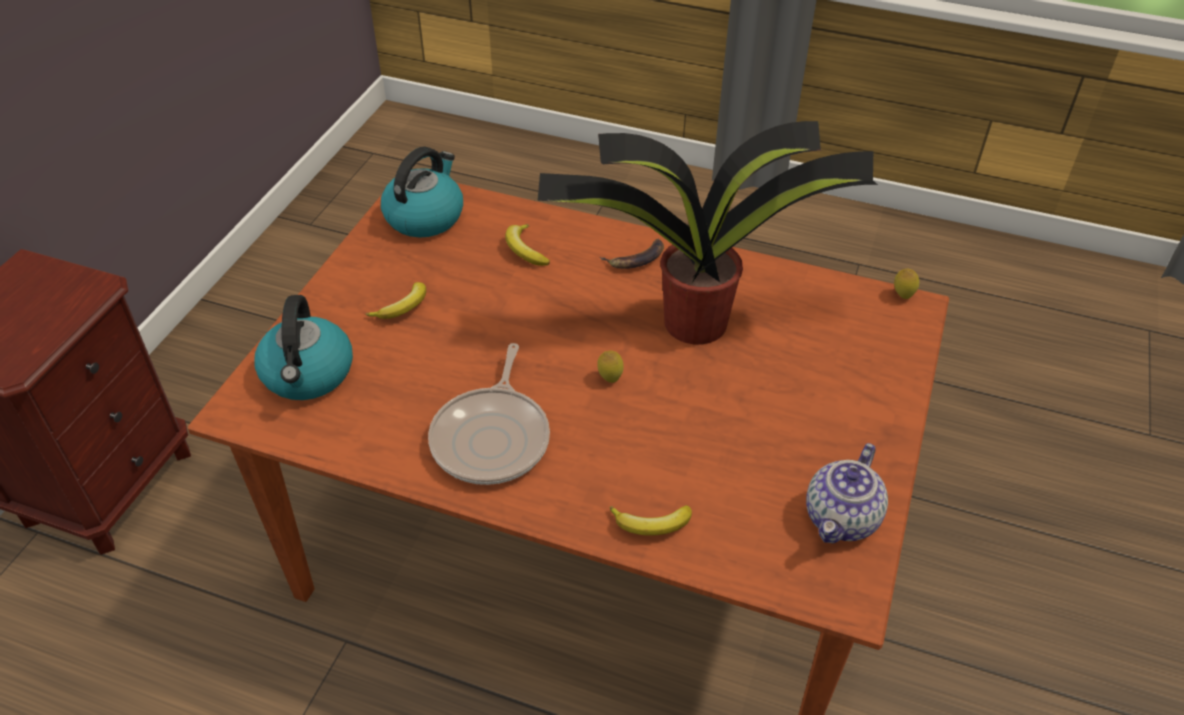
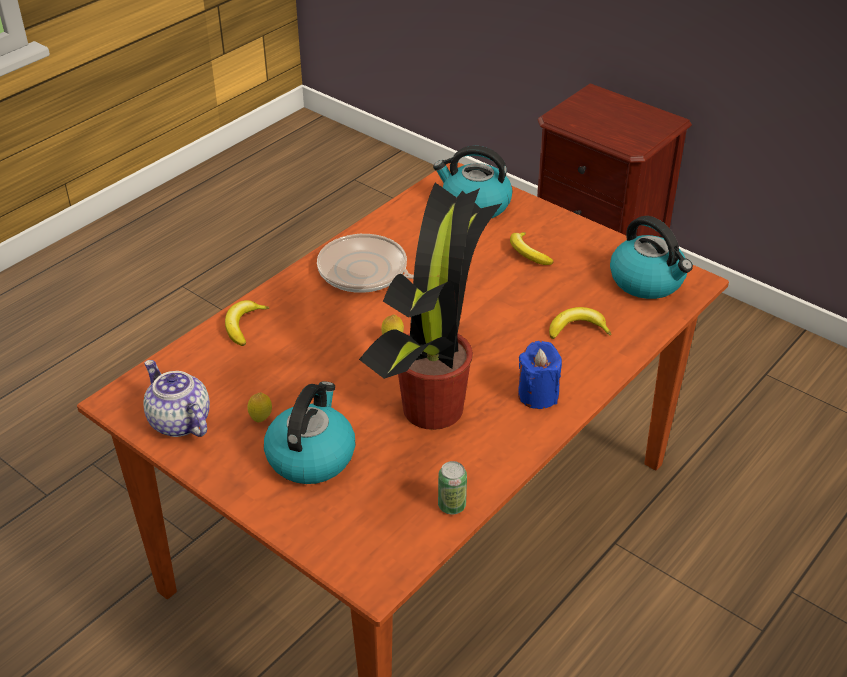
camera: 110 degrees right, 5 degrees down
(636, 258) = (538, 395): banana -> blue candle
(806, 282) = (451, 505): none -> can
(814, 390) = (311, 456): none -> kettle
(902, 296) = (396, 577): lemon -> lemon (261, 419)

